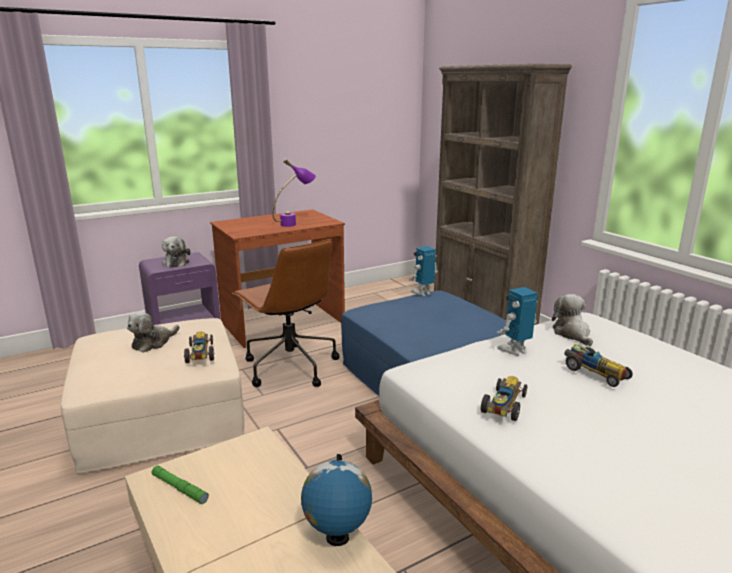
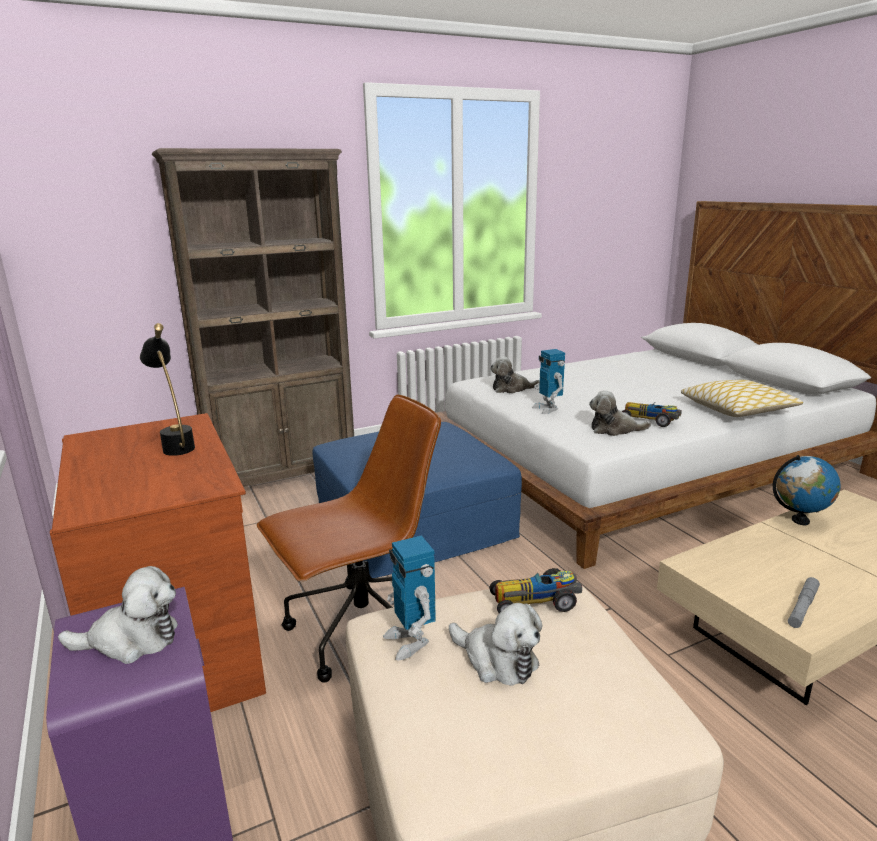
camera: 85 degrees left, 0 degrees up
(179, 488) = (802, 607): green flashlight -> grey flashlight
(295, 223) = (175, 444): purple table lamp -> black table lamp
(422, 293) = (338, 449): toy robot -> toy robot (410, 641)
(464, 382) = (614, 429): none -> plush toy
(594, 372) = (585, 390): toy car -> none
(601, 492) = (737, 409): none -> pillow

